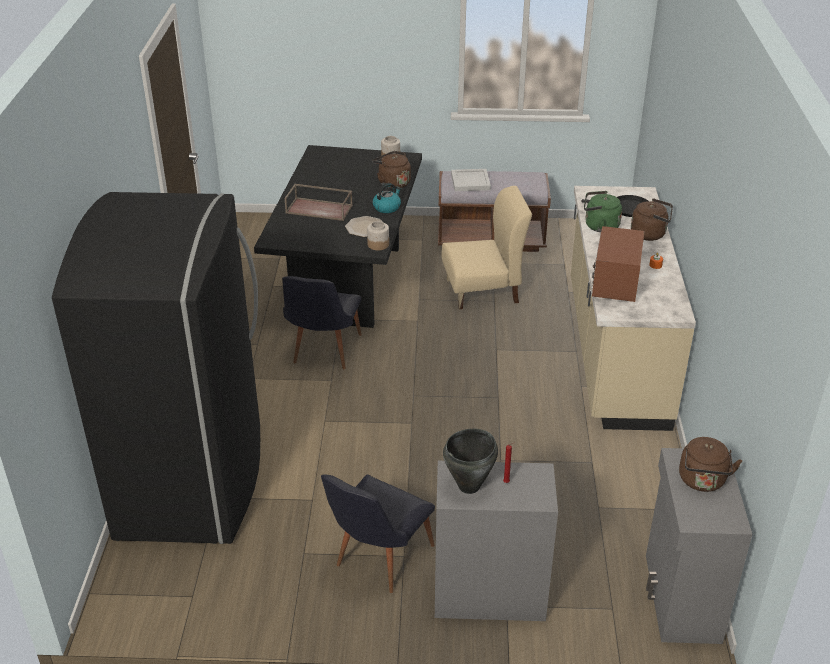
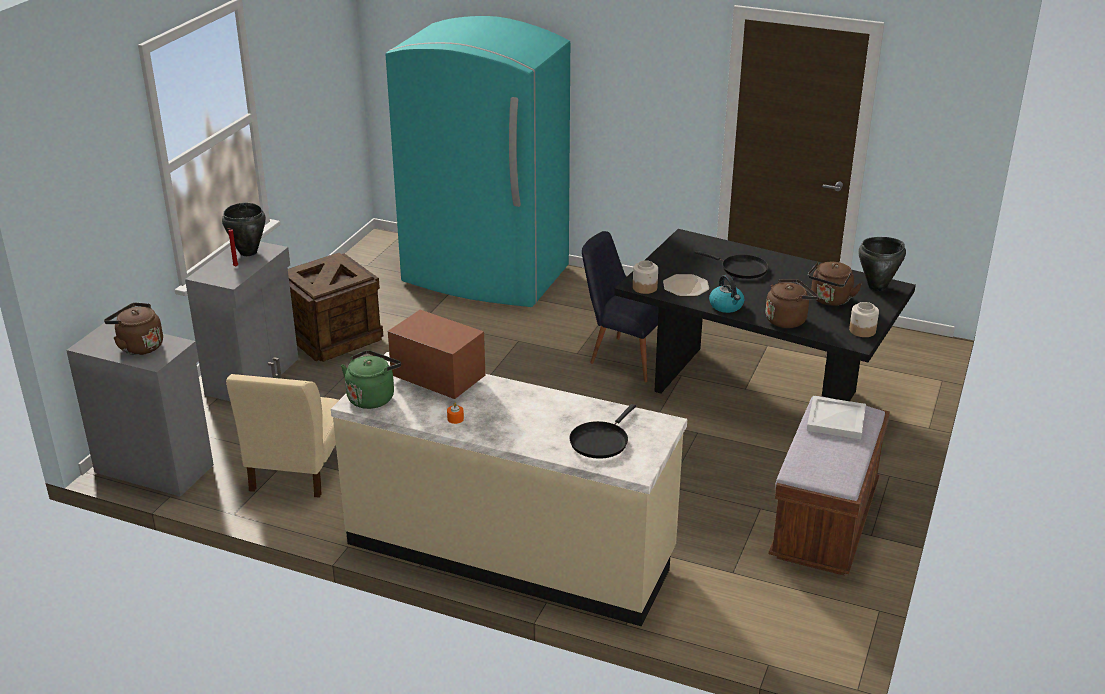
camera: 110 degrees right, 5 degrees down
(193, 481) = (485, 276): black fridge -> turquoise fridge
(320, 209) = (741, 269): brown tray -> black frying pan
(321, 156) = (877, 287): none -> black cooking pot
(377, 560) = (333, 337): black chair -> crate
(483, 291) = (694, 483): beige chair -> beige chair (296, 470)
(599, 226) = (569, 406): green kettle -> green kettle (372, 397)
(650, 234) = (526, 438): brown kettle -> brown kettle (830, 300)

